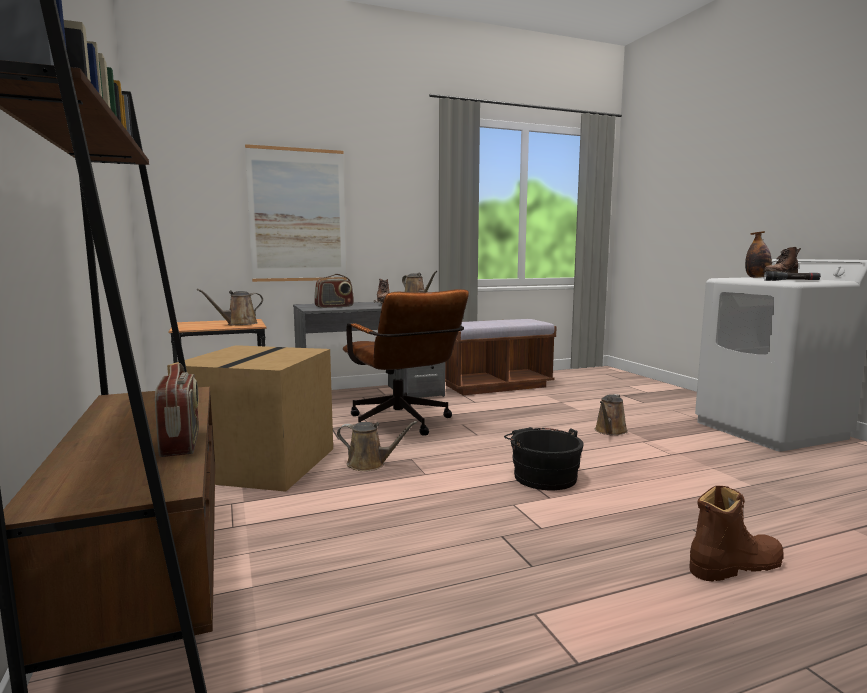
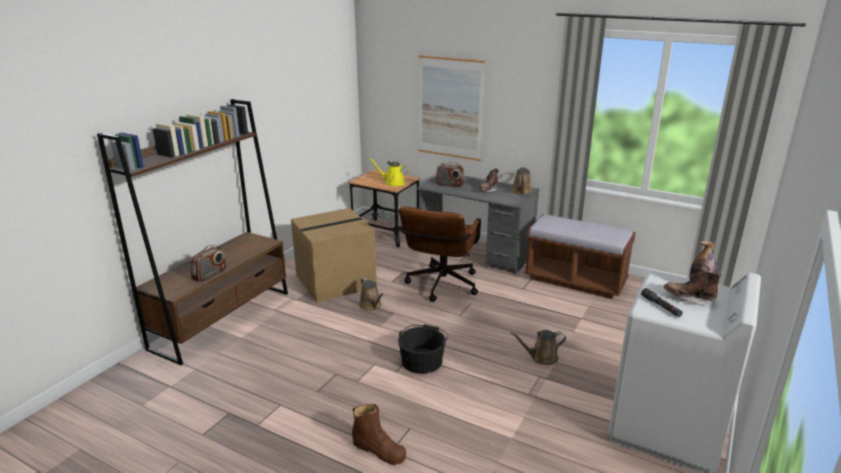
camera: 50 degrees right, 15 degrees up
(239, 324) = (392, 183): brown watering can -> yellow watering can

